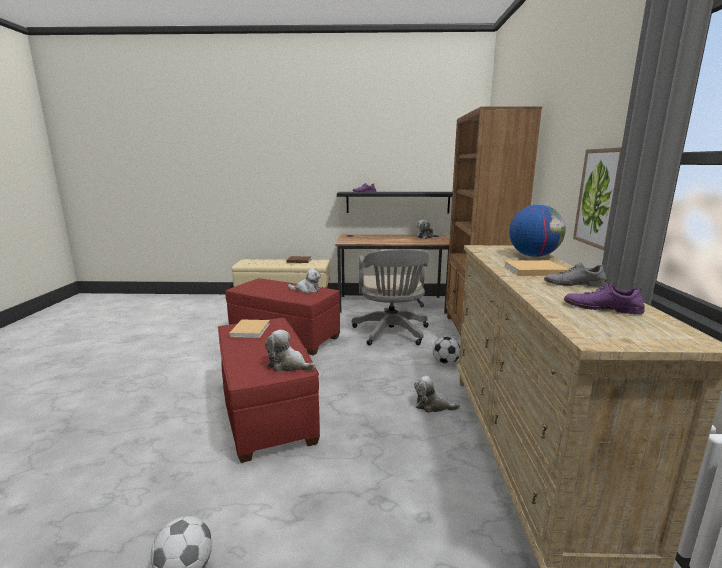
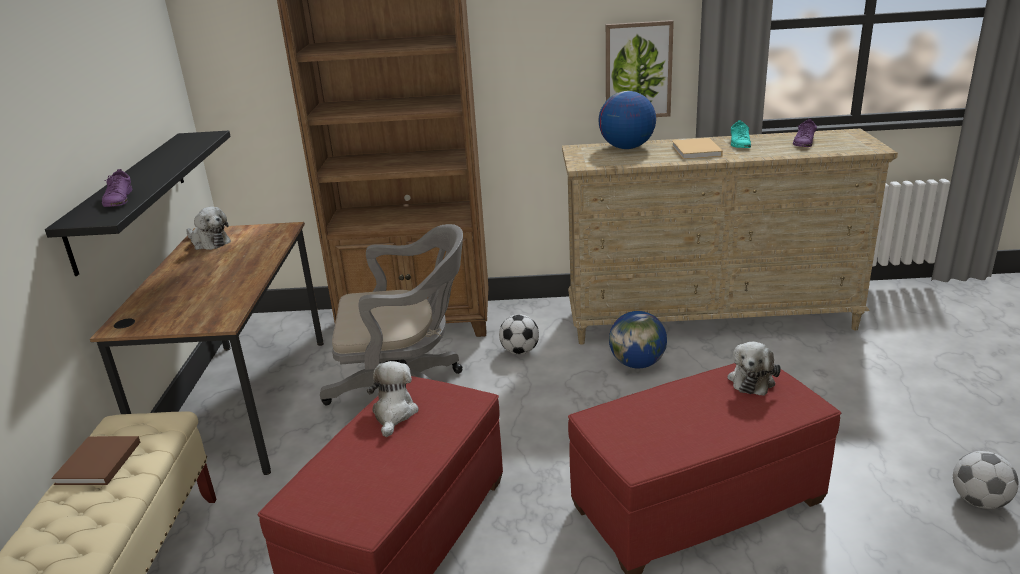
camera: 90 degrees left, 10 degrees up
(250, 329) = (640, 439): beige book -> none
(432, 406) = (637, 364): plush toy -> globe
(574, 284) = (740, 143): grey shoe -> turquoise shoe

